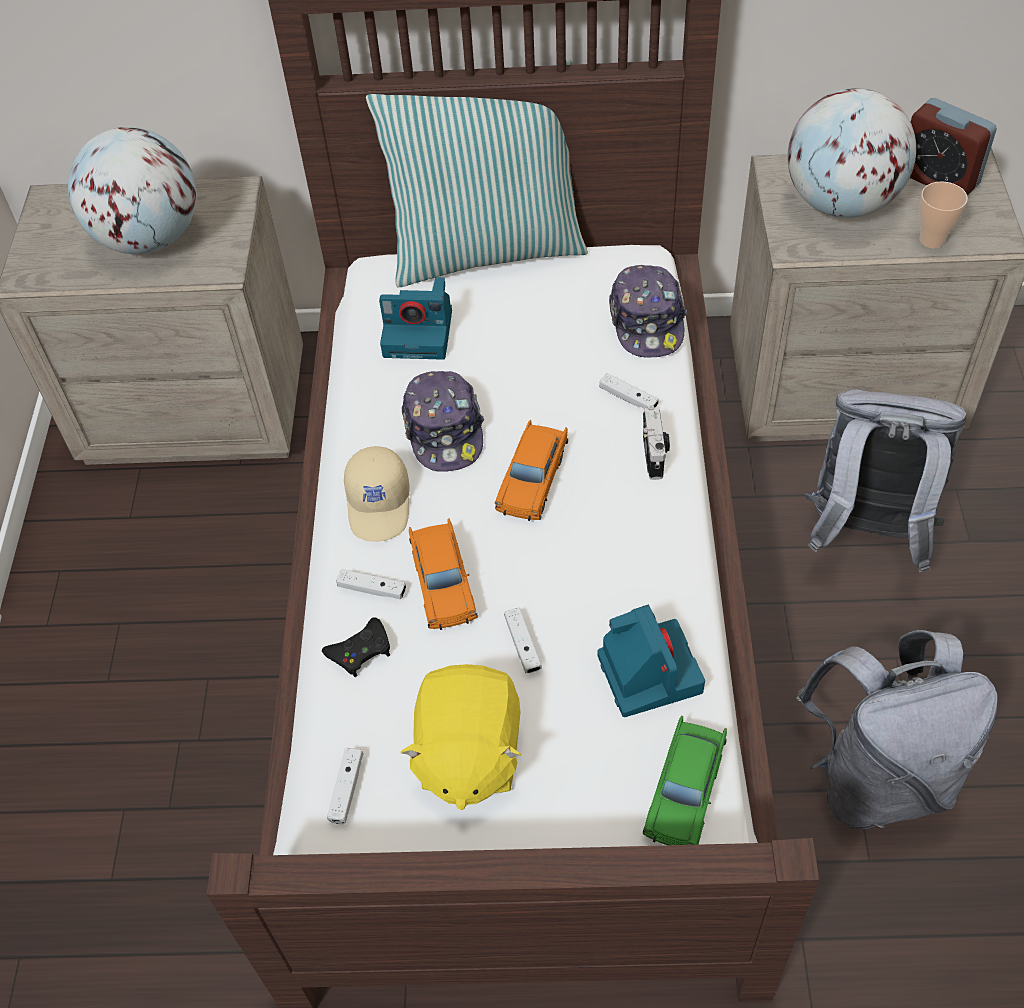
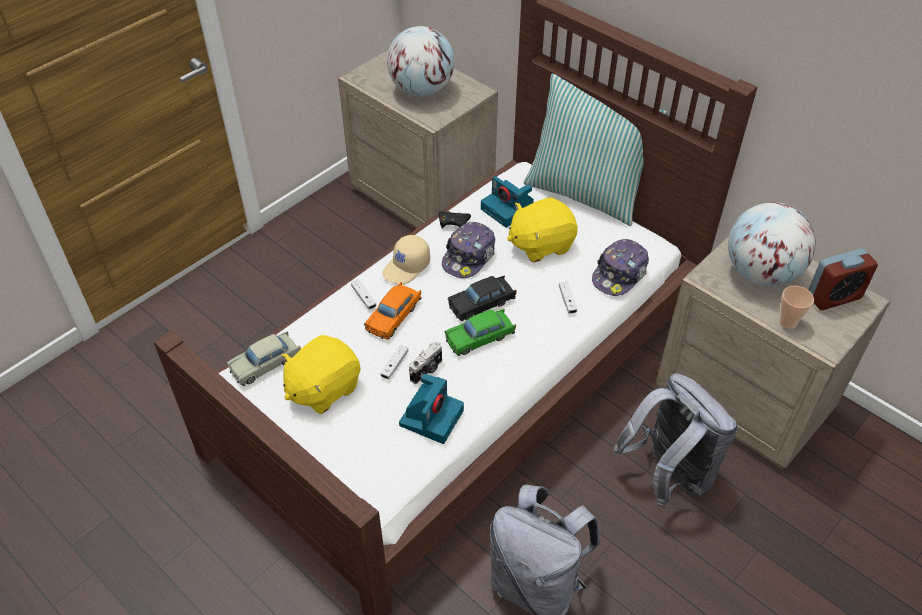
camera: 40 degrees right, 5 degrees down
(346, 789) = (265, 364): white game controller -> beige toy car
(360, 651) = (331, 317): black game controller -> black game controller (453, 222)
(513, 350) = (540, 244): none -> yellow plush toy
(533, 479) = (482, 303): orange toy car -> black toy car
(655, 454) = (549, 333): camera -> camera (427, 371)
(685, 790) = (388, 474): green toy car -> green toy car (480, 337)
(938, 179) = (833, 297): alarm clock -> alarm clock turned 105 degrees counterclockwise

